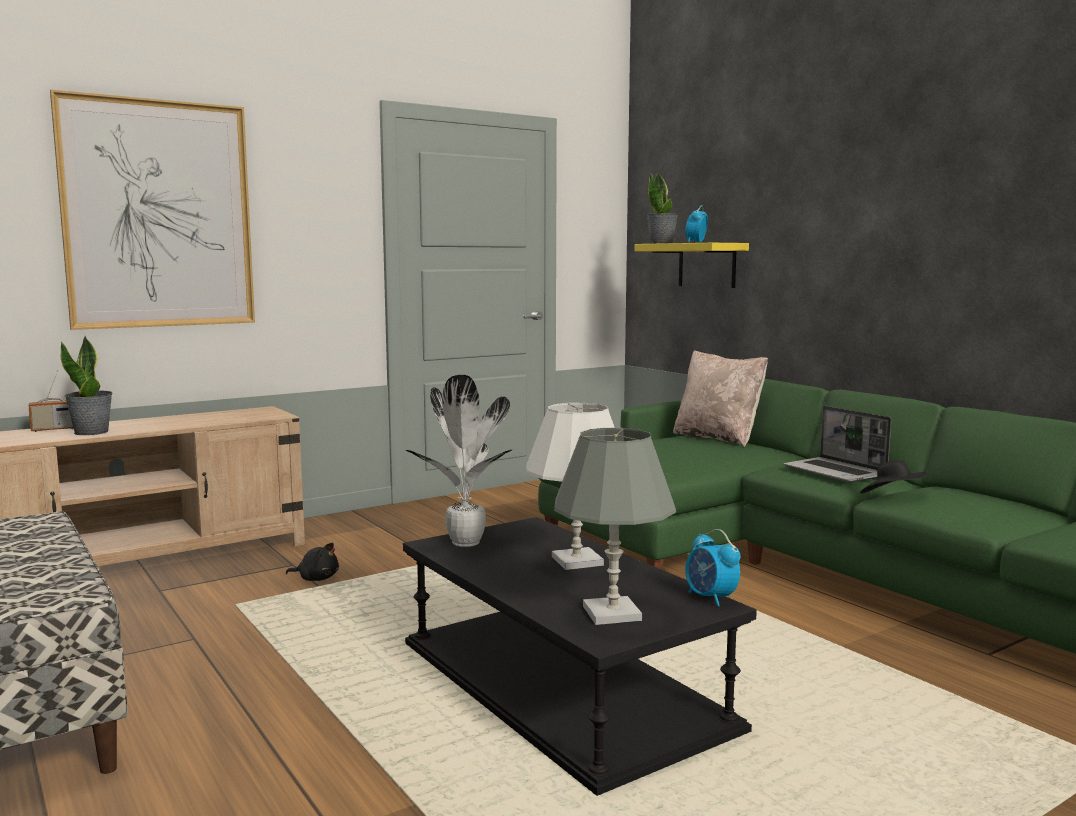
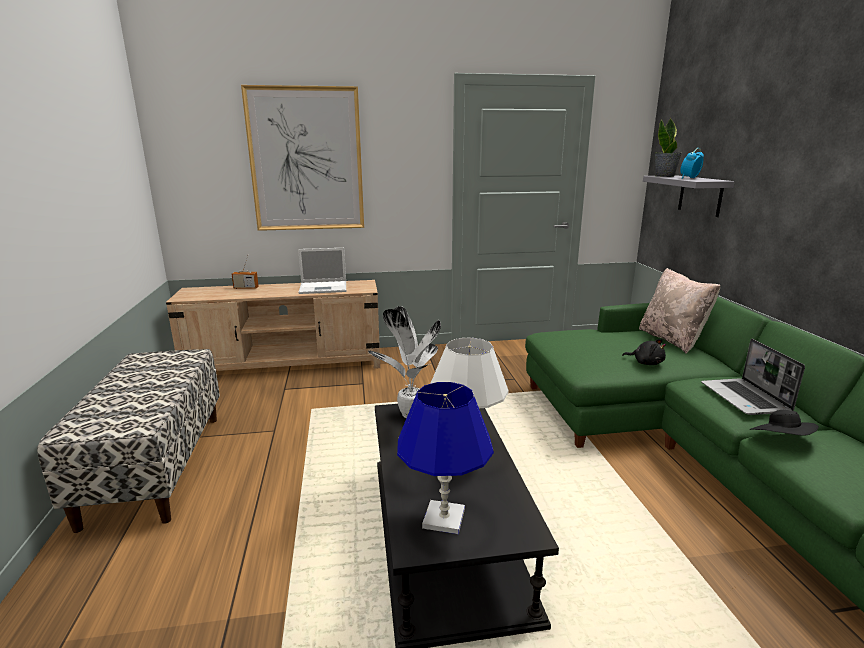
camera: 25 degrees right, 10 degrees up
(92, 432) = (260, 293): potted plant -> none
(202, 419) = (324, 288): none -> laptop
(316, 578) = (367, 397): black plush toy -> black plush toy (646, 363)
(612, 613) = (444, 519): grey table lamp -> blue table lamp
(707, 265) = (700, 195): yellow shelf -> grey shelf
(710, 598) = (531, 523): alarm clock -> none

